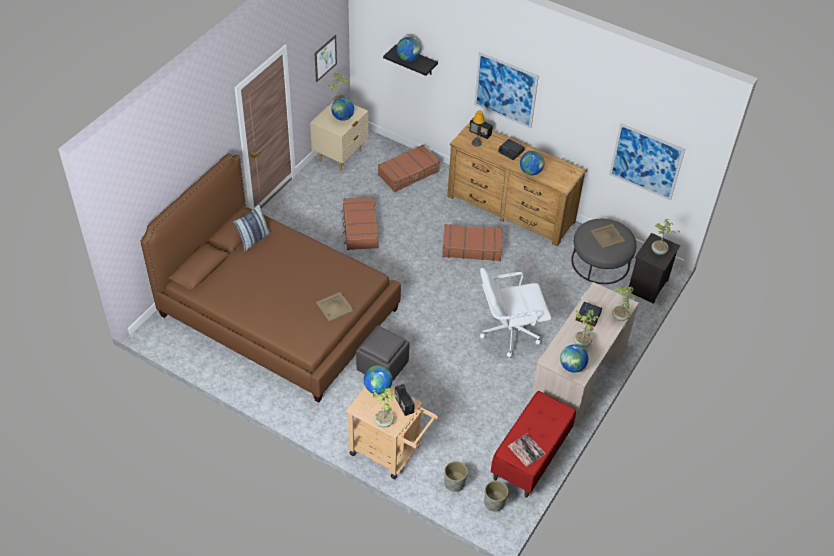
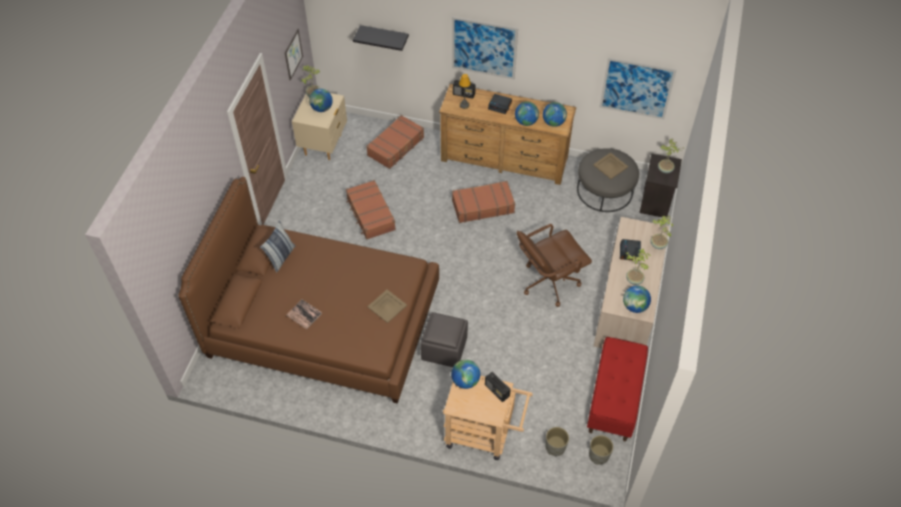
camera: 15 degrees left, 5 degrees up
(384, 421) = (485, 413): potted plant -> none
(408, 58) = (378, 37): globe -> globe (553, 122)
(509, 332) = (549, 282): white office chair -> brown office chair
(526, 450) = (619, 399): book -> book (304, 314)

